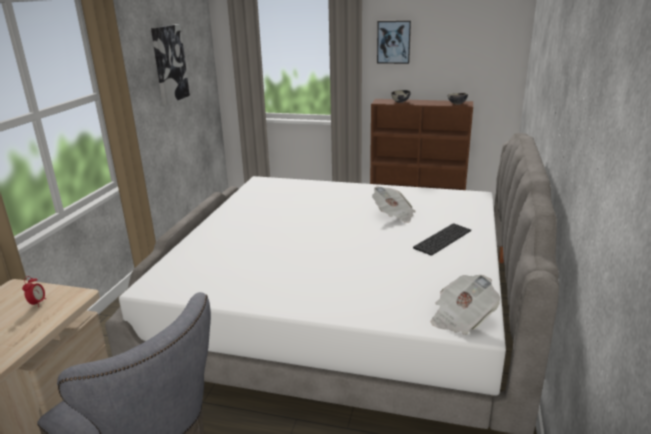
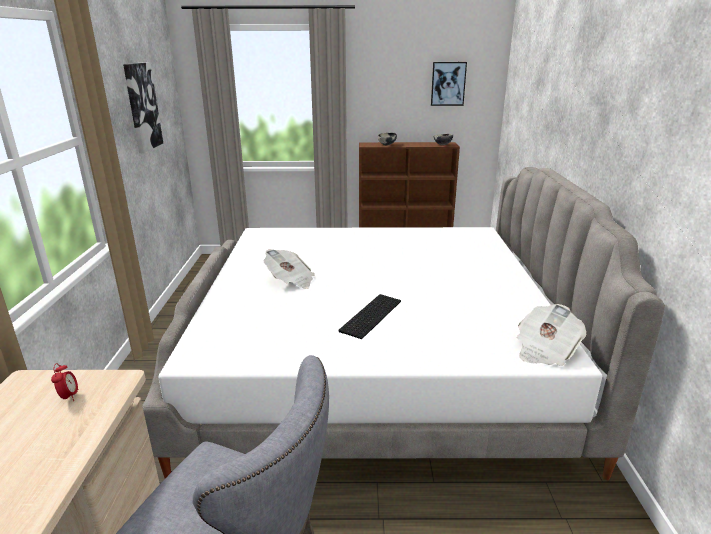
camera: 15 degrees left, 0 degrees up
(393, 42) = (376, 84): picture -> picture (448, 83)
(393, 215) = (416, 256): newspaper -> newspaper (290, 281)
(442, 238) = (476, 274): keyboard -> keyboard (370, 315)

